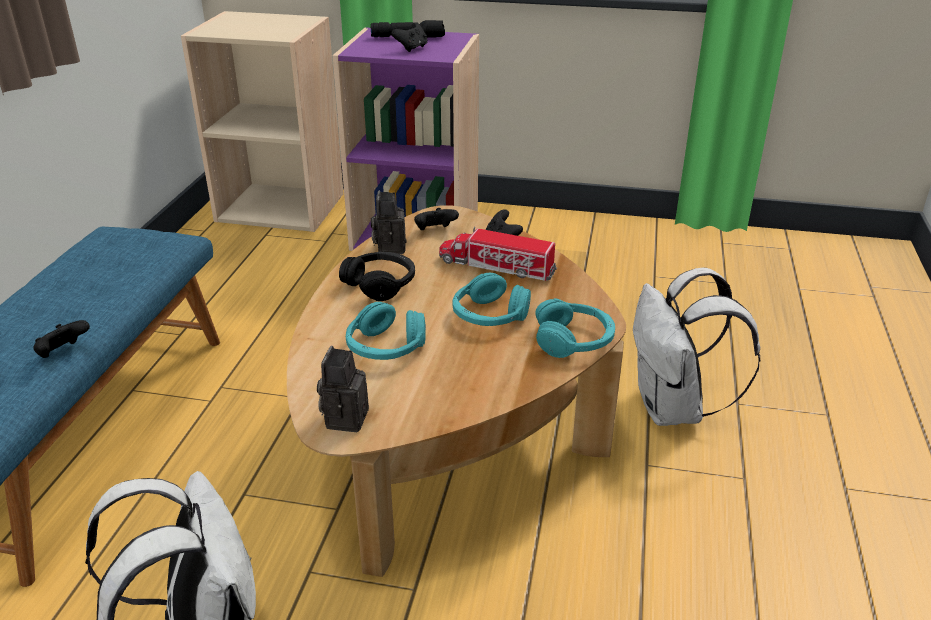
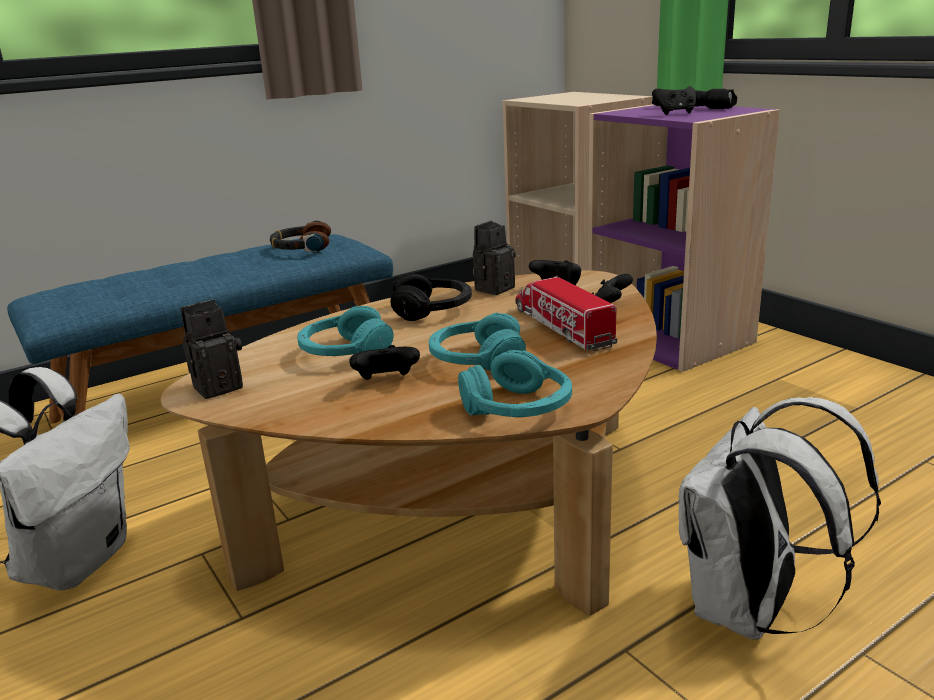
camera: 45 degrees right, 10 degrees down
(63, 353) = (168, 290): black game controller -> black game controller (386, 381)
(110, 254) = (301, 247): none -> headphones

